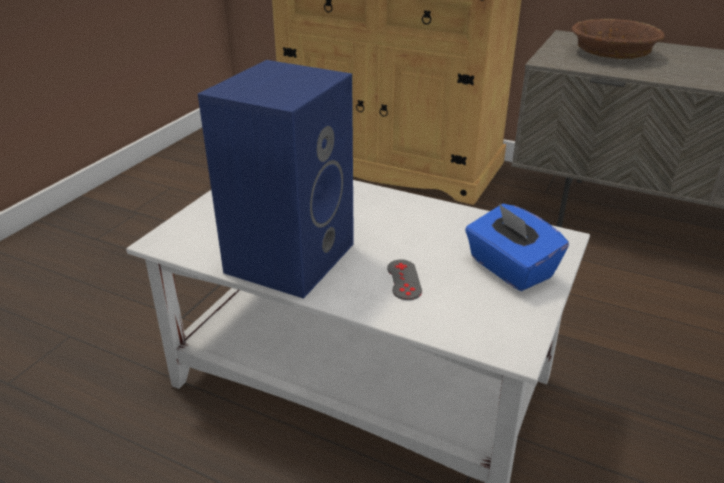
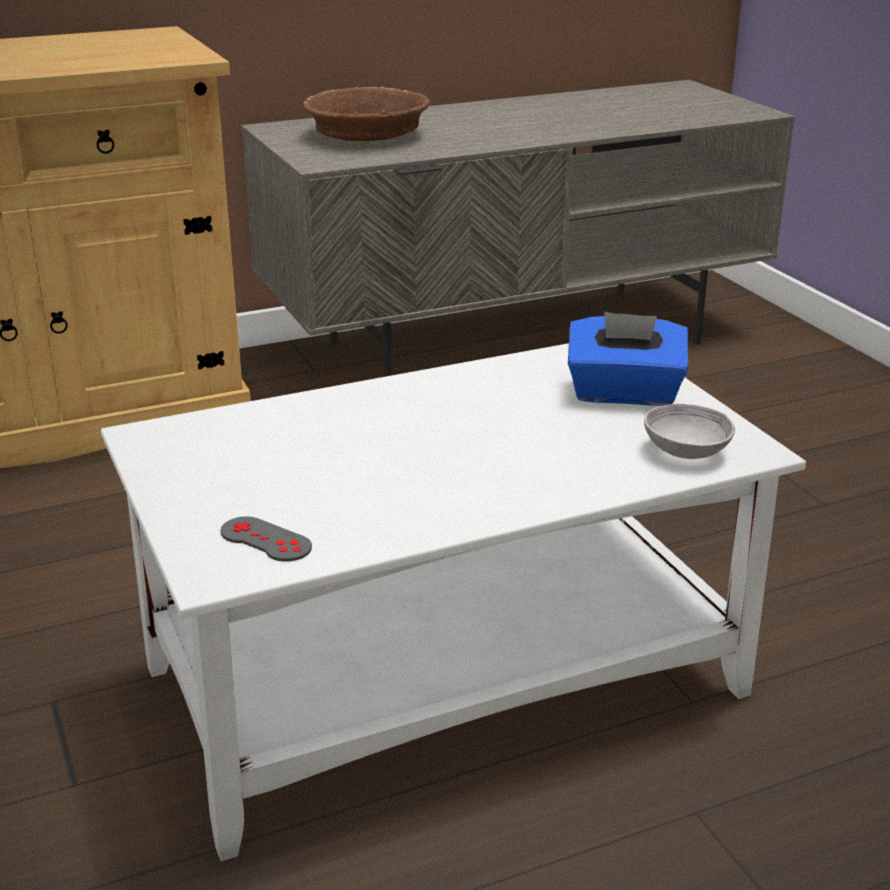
camera: 50 degrees left, 5 degrees down
(289, 256) = (407, 497): blue speaker -> none
(404, 280) = (563, 452): grey game controller -> grey game controller (265, 540)
(470, 323) = (686, 451): none -> grey bowl

